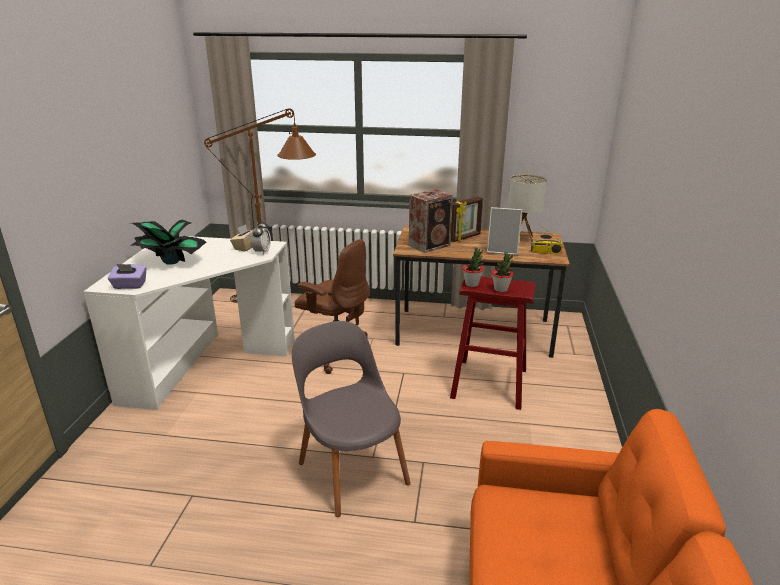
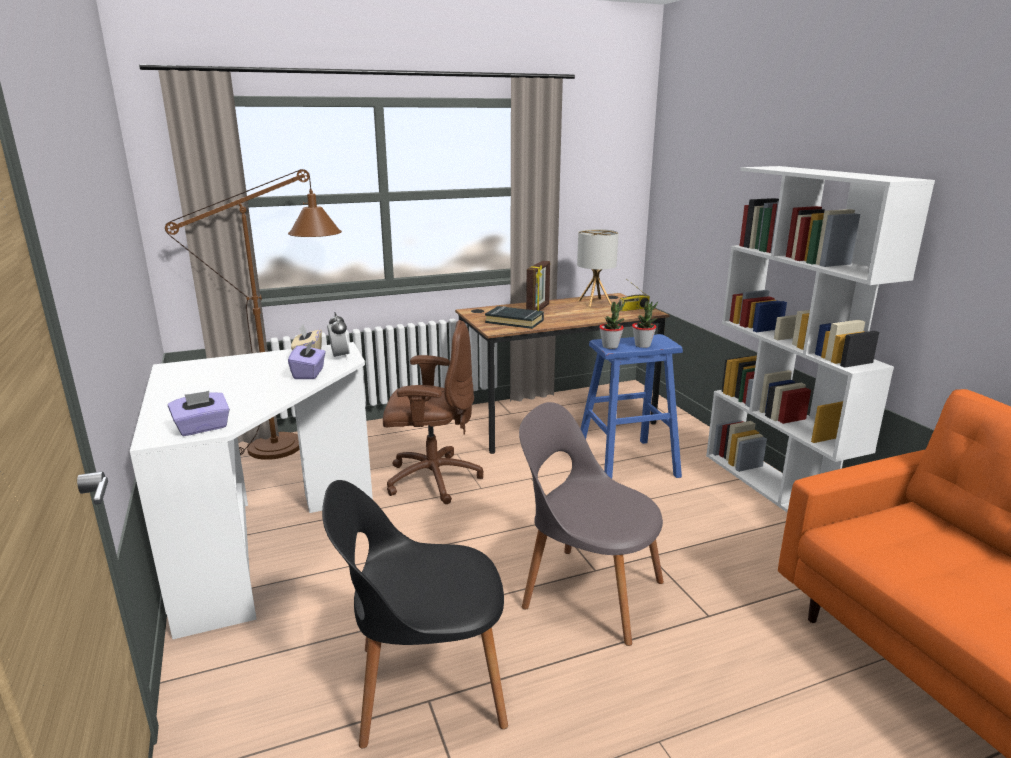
camera: 30 degrees left, 5 degrees down
(171, 261) = (222, 390): potted plant -> none
(198, 486) = (425, 686): none -> black chair
(228, 261) = (309, 373): none -> purple tissue box
(430, 245) = (514, 321): speaker -> black book
(489, 383) = (626, 462): red stool -> blue stool
(503, 250) = (592, 314): picture frame -> none
(596, 446) = (777, 487): none -> white bookcase

